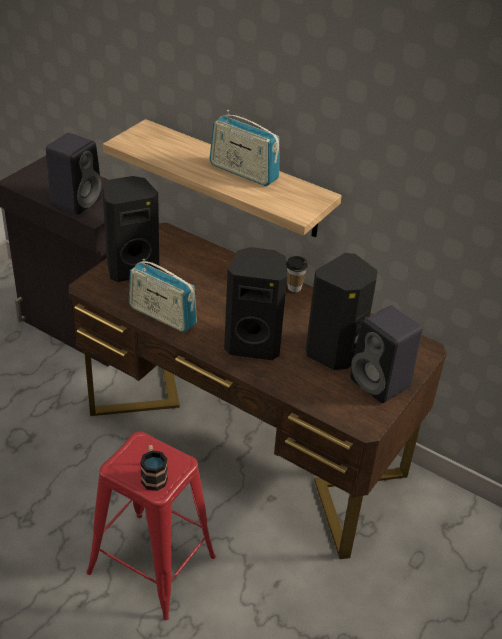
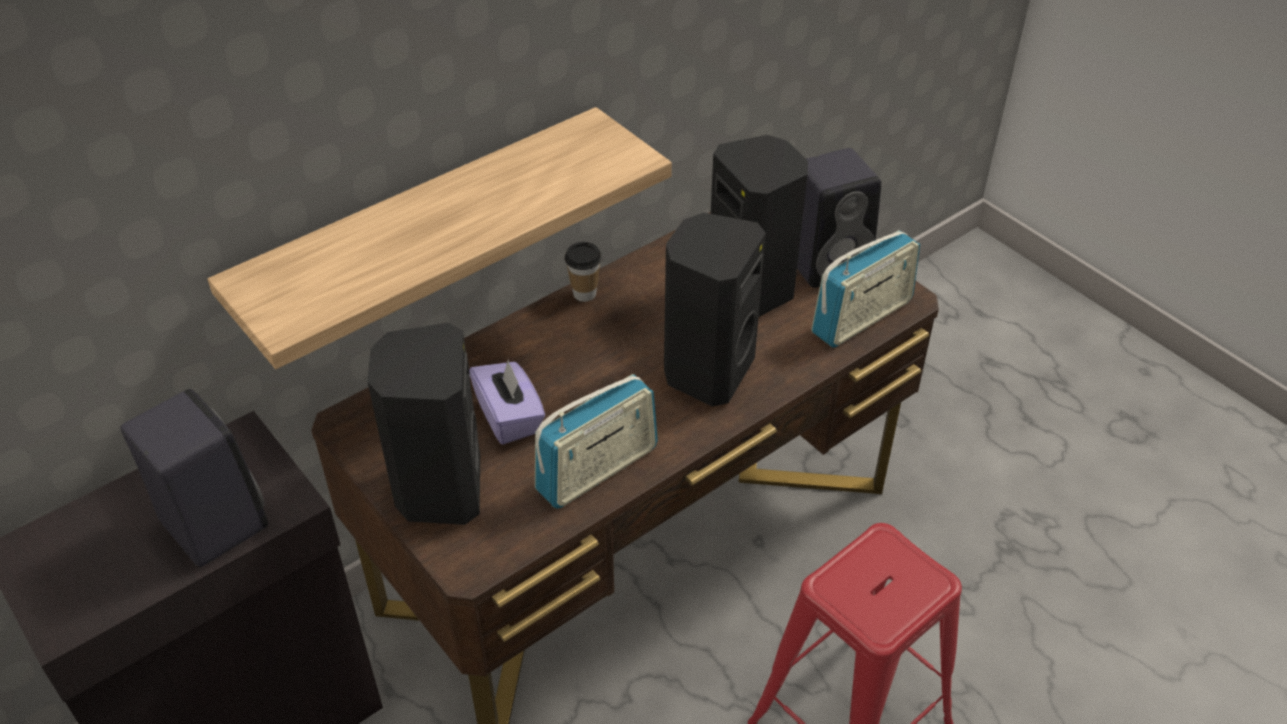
camera: 70 degrees left, 5 degrees up
(153, 475) = (905, 582): mug -> none
(187, 280) = (509, 417): none -> purple tissue box
(243, 172) = (481, 190): radio -> radio (862, 318)

